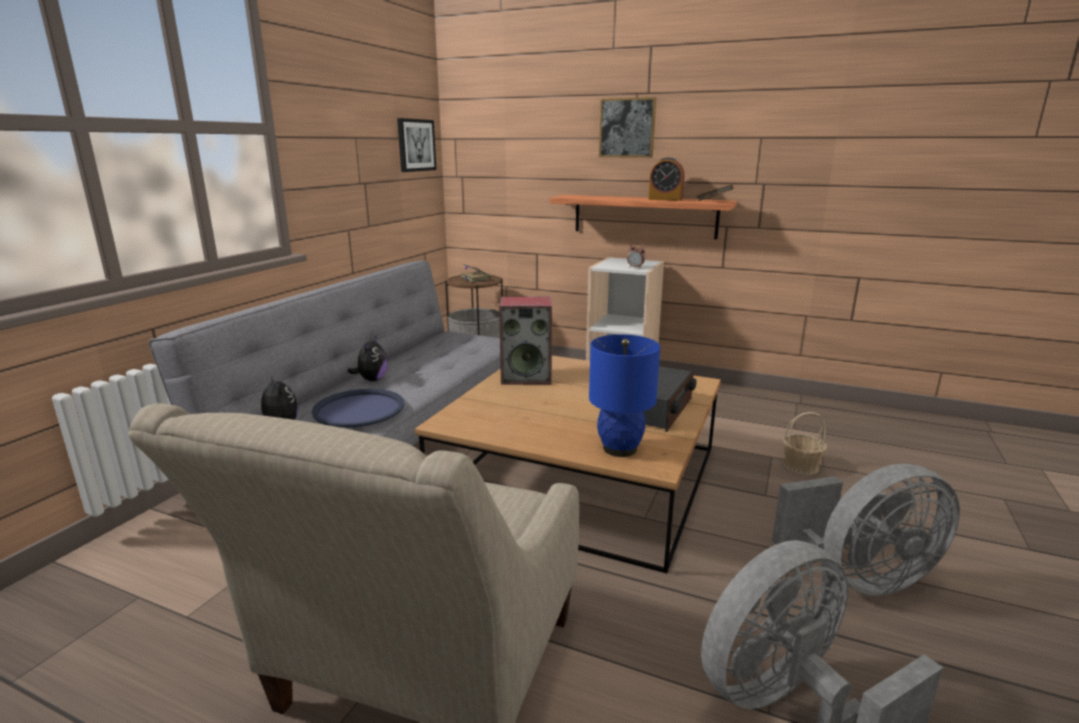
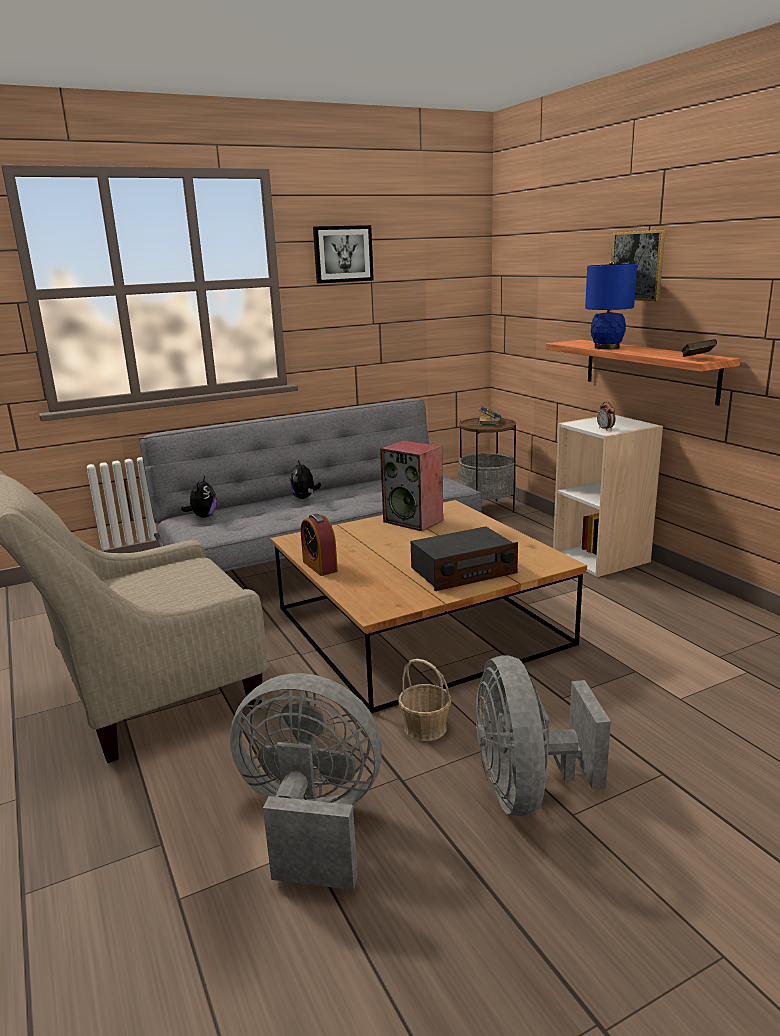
camera: 40 degrees right, 0 degrees up
(359, 409) = (261, 516): blue tray -> none
(372, 380) = (305, 498): plush toy -> plush toy turned 120 degrees clockwise
(415, 145) = (450, 284): picture -> picture (343, 254)
(620, 448) = (373, 591): blue table lamp -> blue table lamp (607, 347)
(665, 199) = (654, 352): alarm clock -> alarm clock (320, 566)
(801, 466) = (652, 690): basket -> basket (425, 728)
(860, 577) = (527, 790): grey fan -> grey fan turned 60 degrees clockwise

